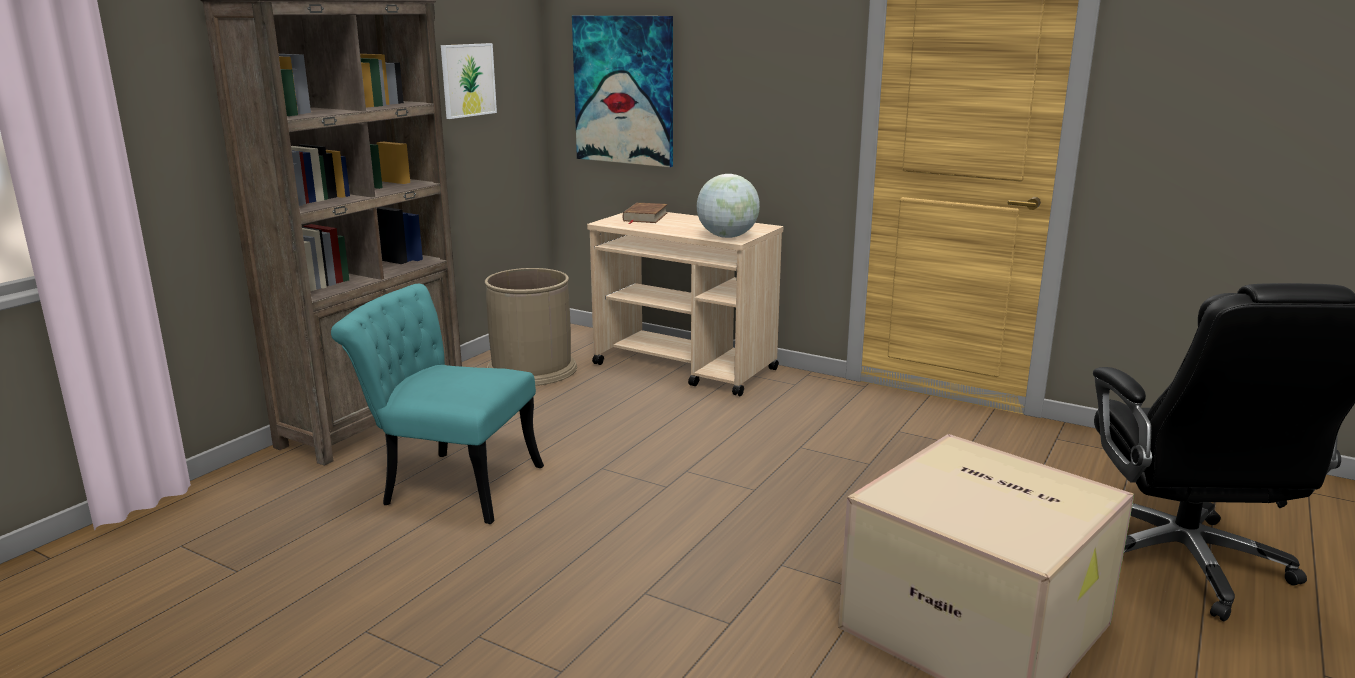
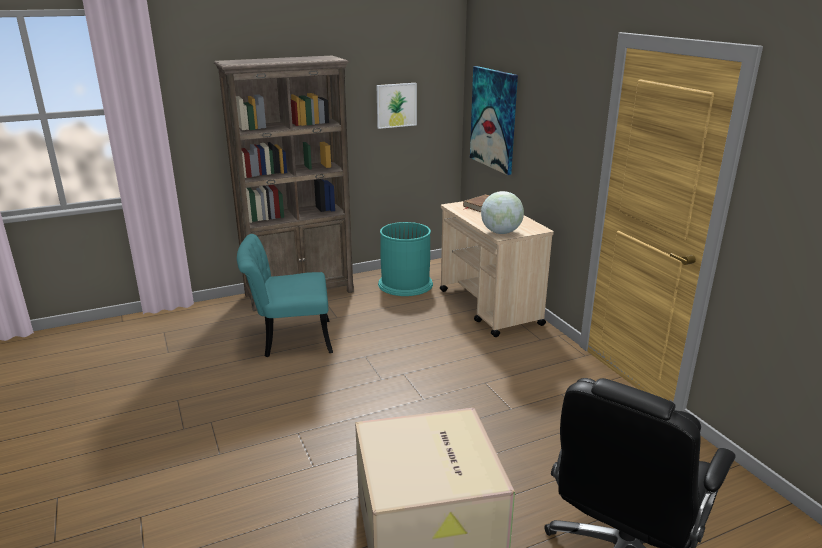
camera: 35 degrees right, 5 degrees up
(448, 484) = (289, 339): turquoise chair -> turquoise chair turned 60 degrees counterclockwise
(531, 369) = (405, 284): brown trash can -> turquoise trash can

